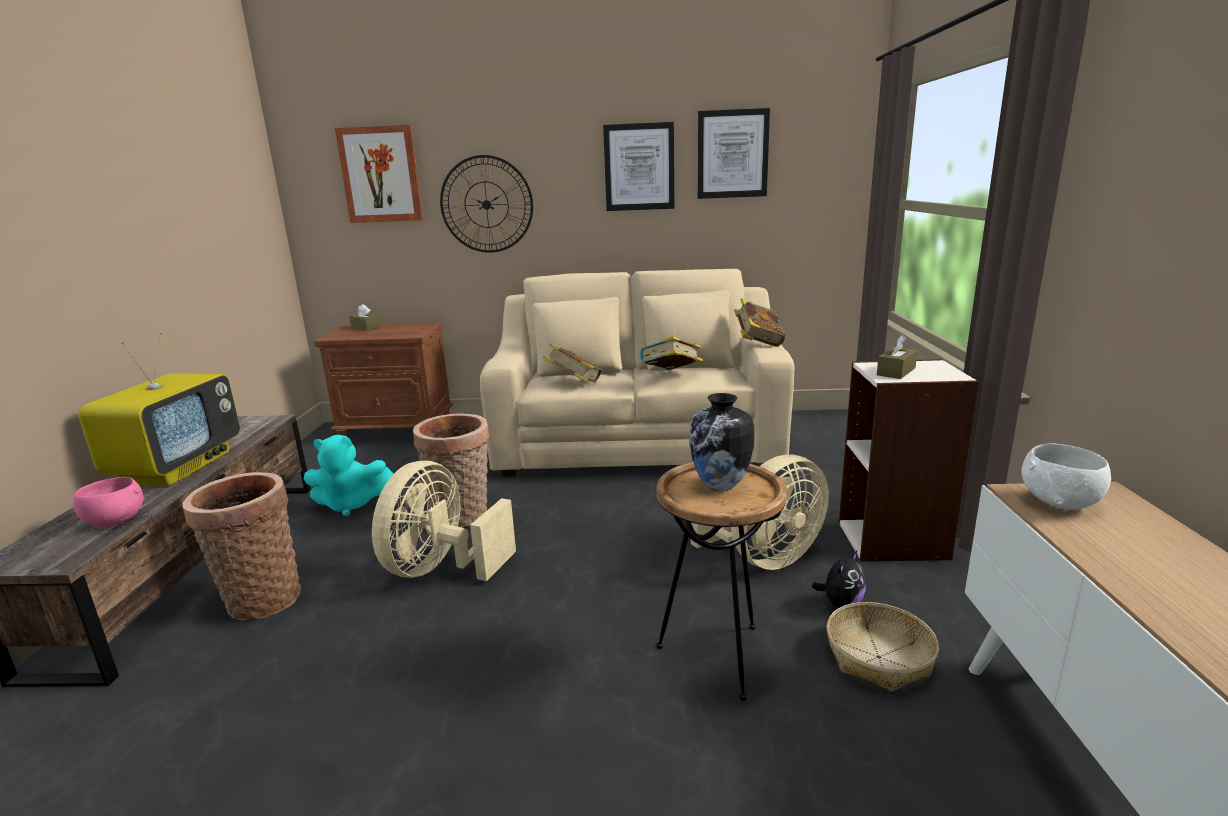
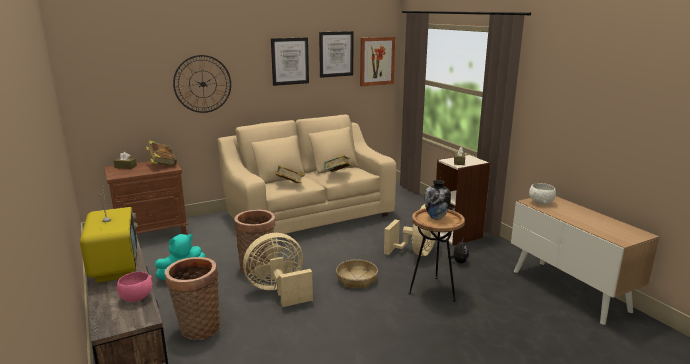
camera: 30 degrees left, 0 degrees up
(380, 175) = (132, 67): picture -> picture (376, 61)
(442, 569) = (279, 291): beige fan -> beige fan turned 75 degrees clockwise
(758, 343) = (369, 153): book -> book (162, 165)
(878, 657) = (485, 275): basket -> basket (356, 279)

